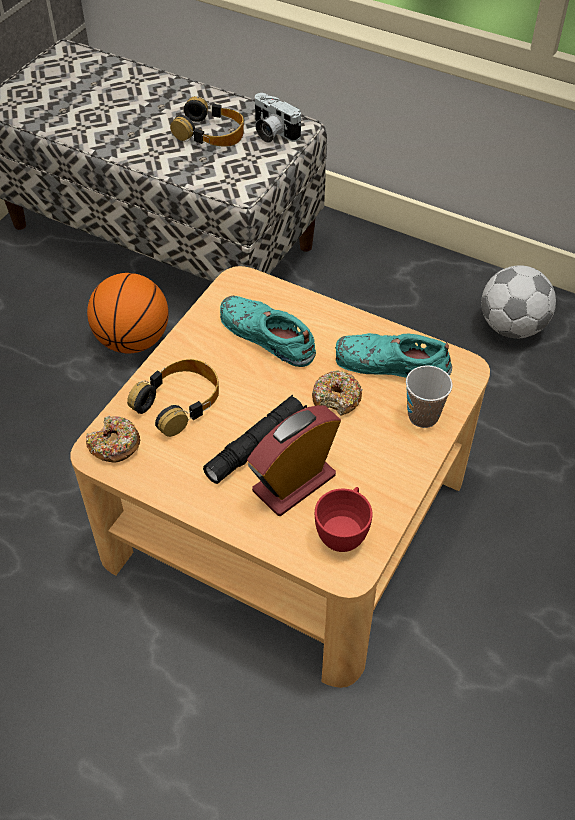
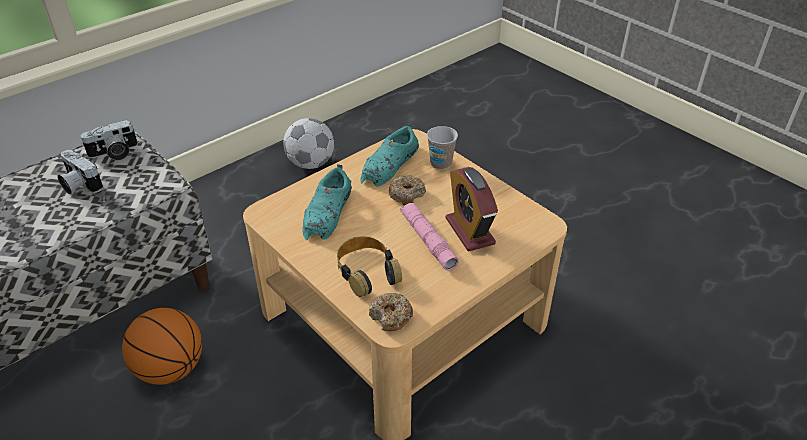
camera: 70 degrees left, 10 degrees down
(210, 133) = (79, 185): headphones -> camera
(256, 444) = (428, 241): black flashlight -> pink flashlight
(266, 336) = (328, 212): turquoise shoe -> turquoise shoe turned 45 degrees counterclockwise
(344, 532) = (517, 219): red cup -> none

